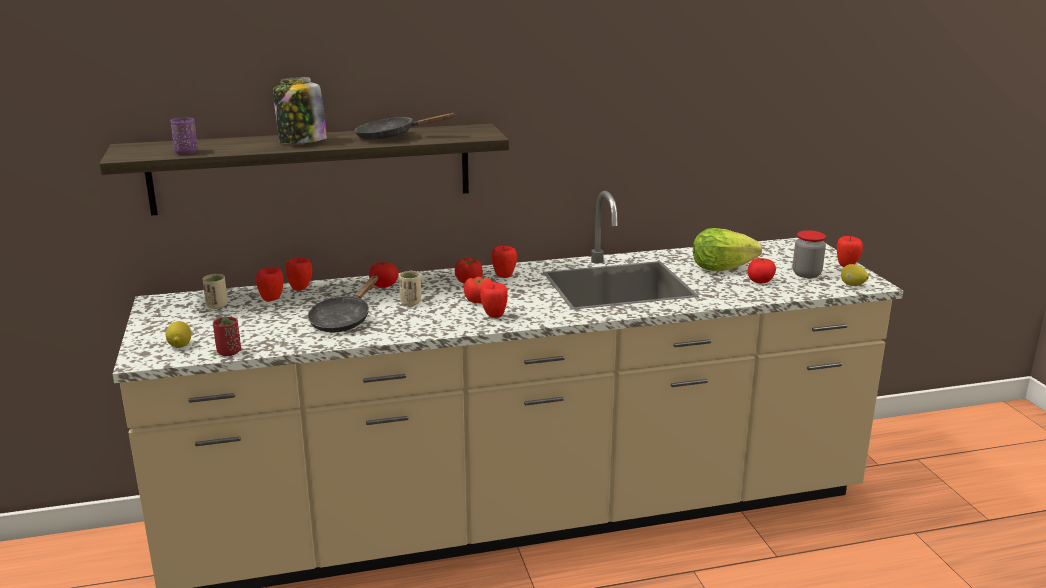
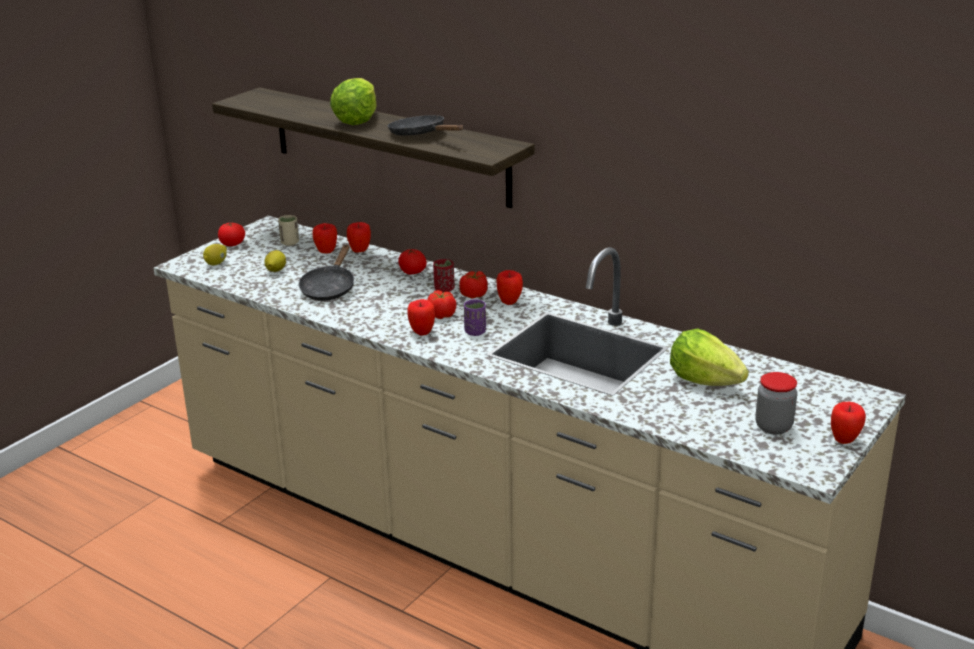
camera: 50 degrees right, 5 degrees up
(186, 152) = (272, 108): purple cup -> purple cup (475, 332)
(229, 352) = (226, 281): red cup -> red cup (444, 289)
(302, 141) = (356, 120): jar -> lettuce
(343, 320) = (329, 288): black frying pan -> black frying pan turned 60 degrees counterclockwise
(411, 302) = (397, 294): beige cup -> none
(760, 281) = (706, 410): tomato -> tomato (232, 244)
(852, 285) = (788, 461): lemon -> lemon (275, 271)

